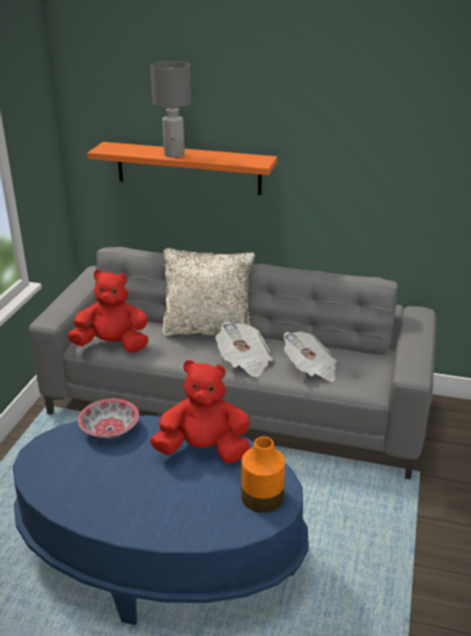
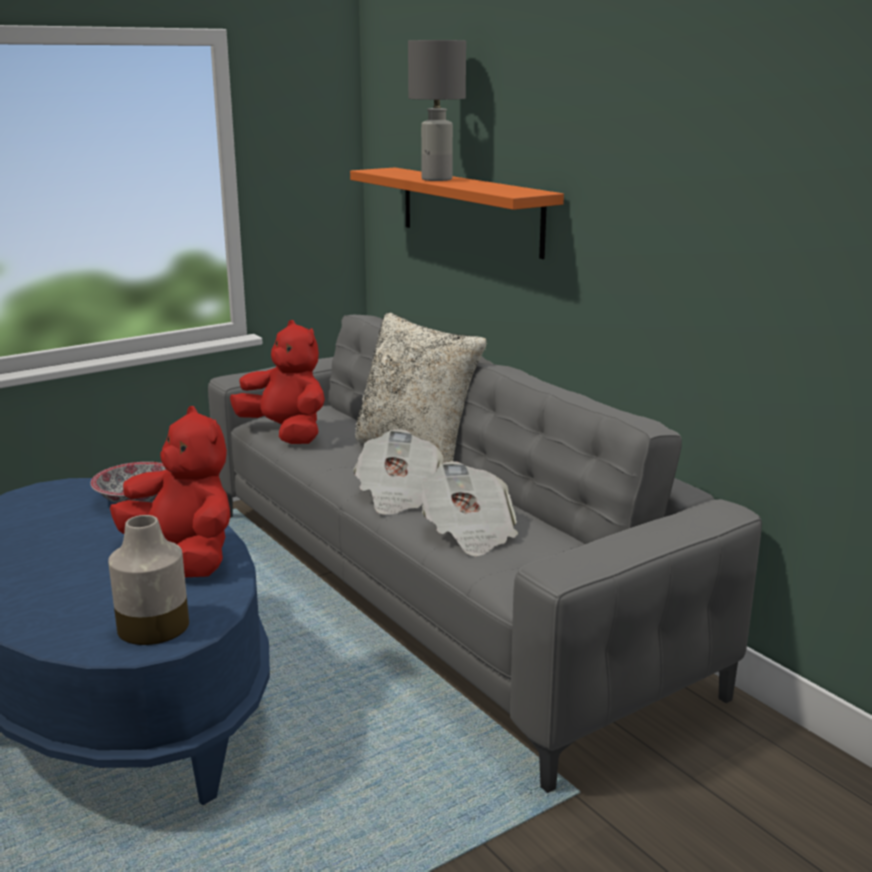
camera: 40 degrees right, 10 degrees down
(262, 497) = (152, 626): orange vase -> beige vase

